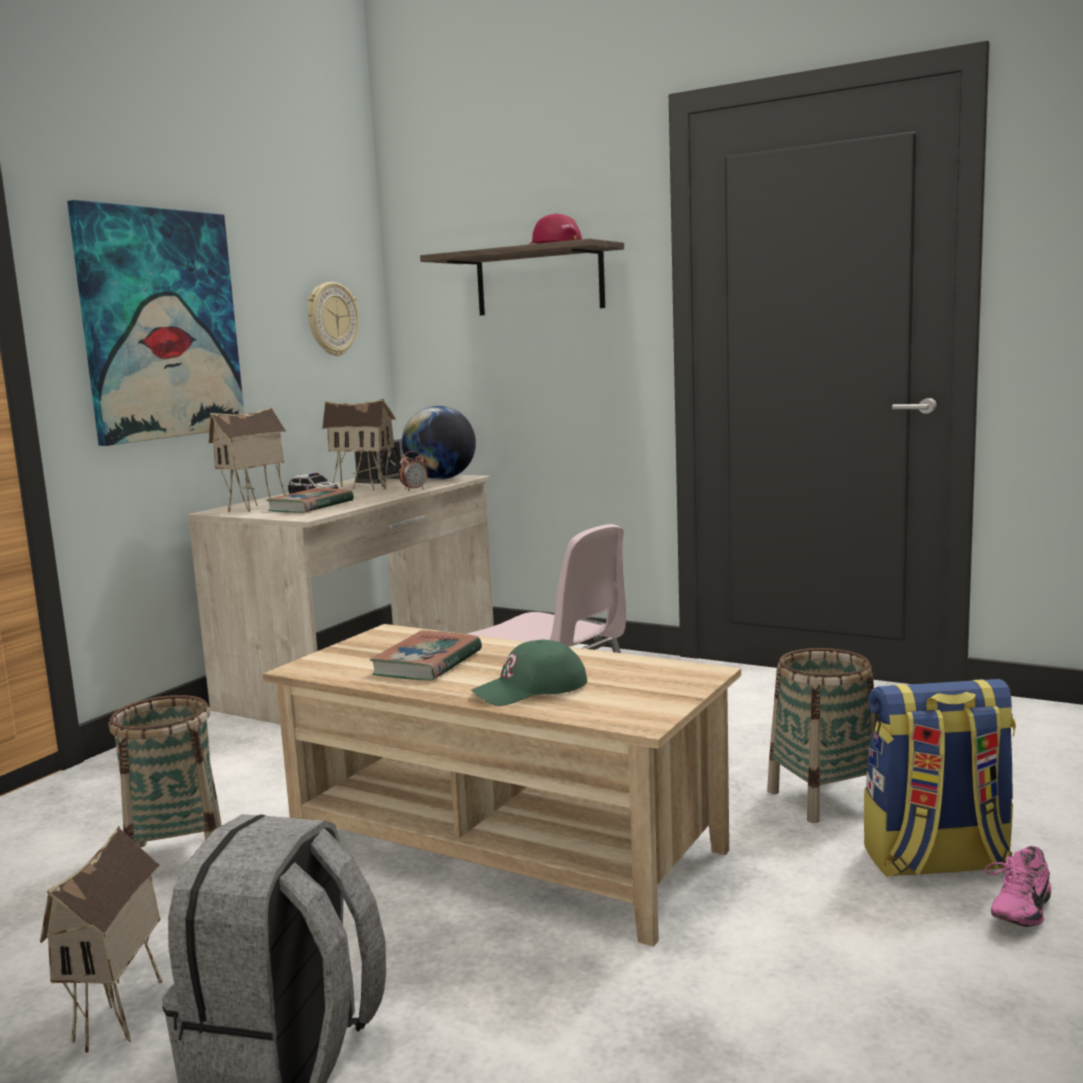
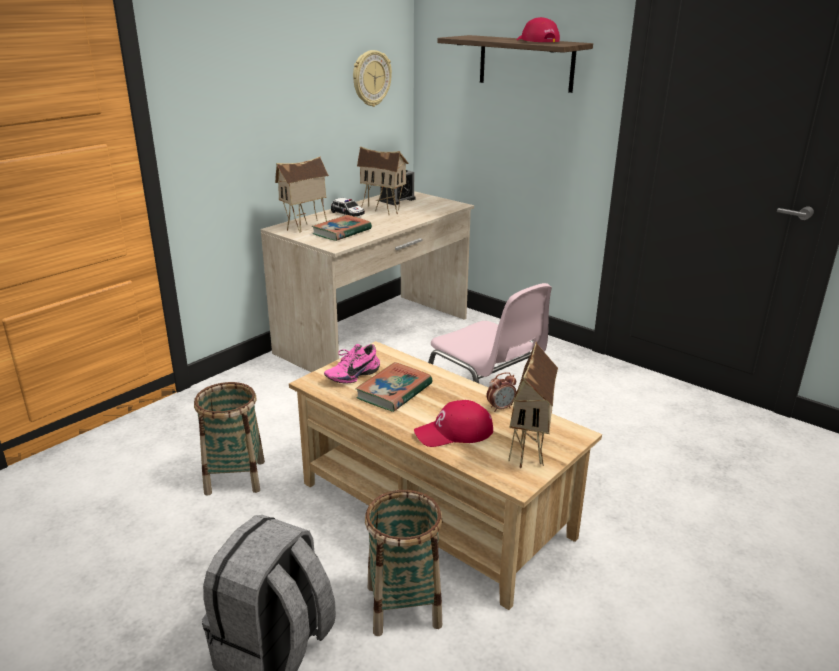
camera: 10 degrees right, 15 degrees up
(122, 1017) = (188, 600): toy house -> toy house (530, 451)
(160, 324) = (244, 96): picture -> none
(414, 489) = (416, 218): alarm clock -> alarm clock (500, 408)
(441, 479) = (438, 205): globe -> none
(530, 689) = (454, 432): green cap -> red cap
(822, 799) = (654, 504): basket -> basket (403, 606)
(936, 862) = (716, 575): backpack -> none
(1016, 909) = (758, 627): pink shoe -> pink shoe (351, 375)

